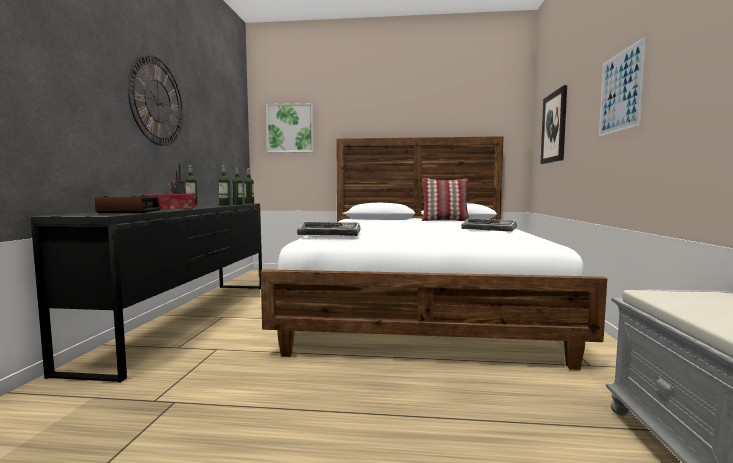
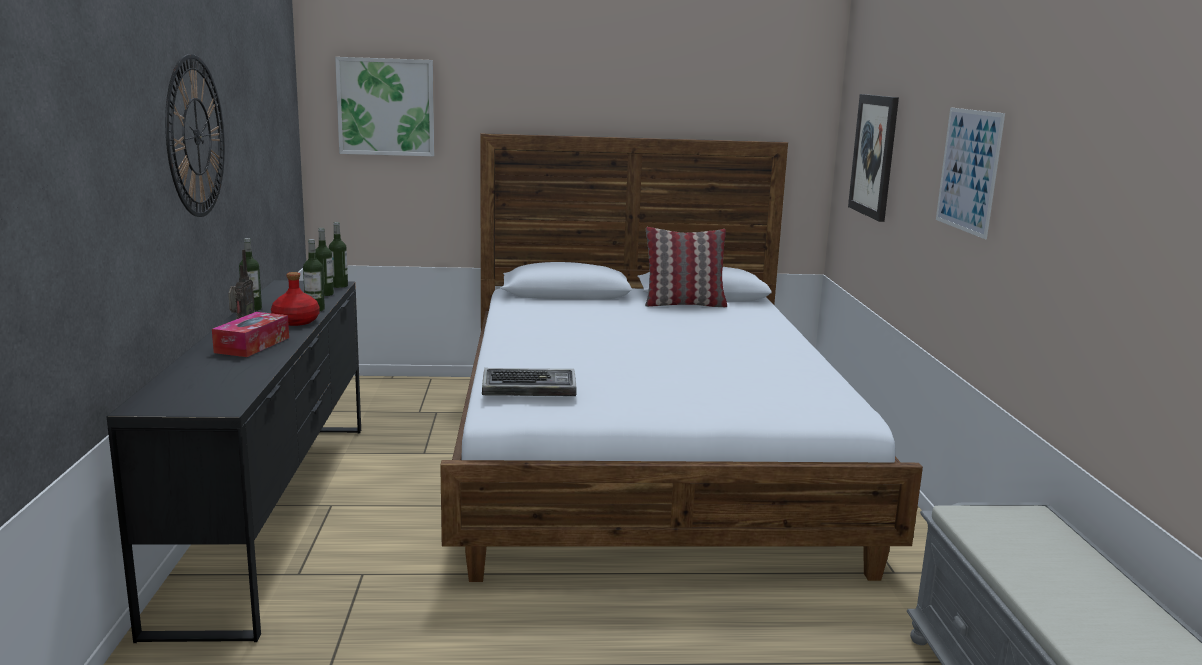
camera: 10 degrees left, 10 degrees up
(129, 211) = (219, 376): alarm clock -> none
(207, 206) = (295, 321): none -> red bottle
(489, 229) = (765, 352): keyboard -> none

